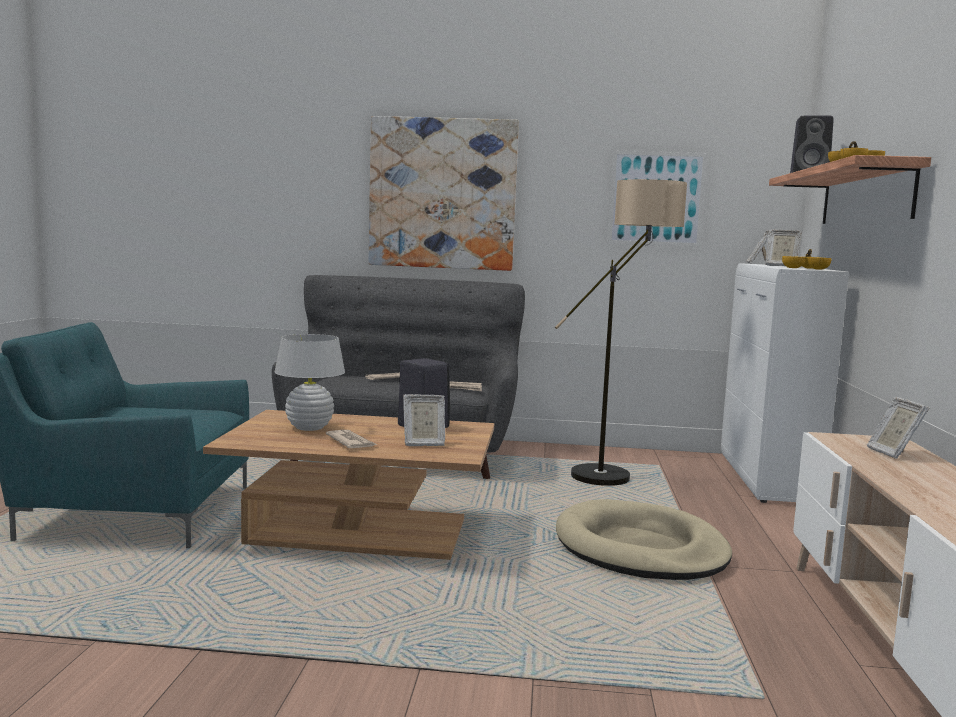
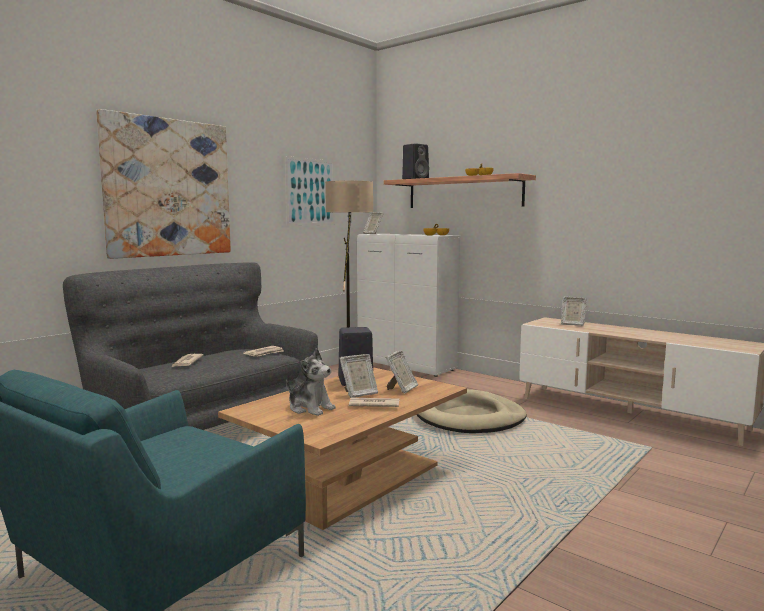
camera: 55 degrees left, 0 degrees up
(309, 428) = (310, 408): white table lamp -> plush toy
(780, 266) = (402, 234): picture frame -> picture frame (359, 394)

